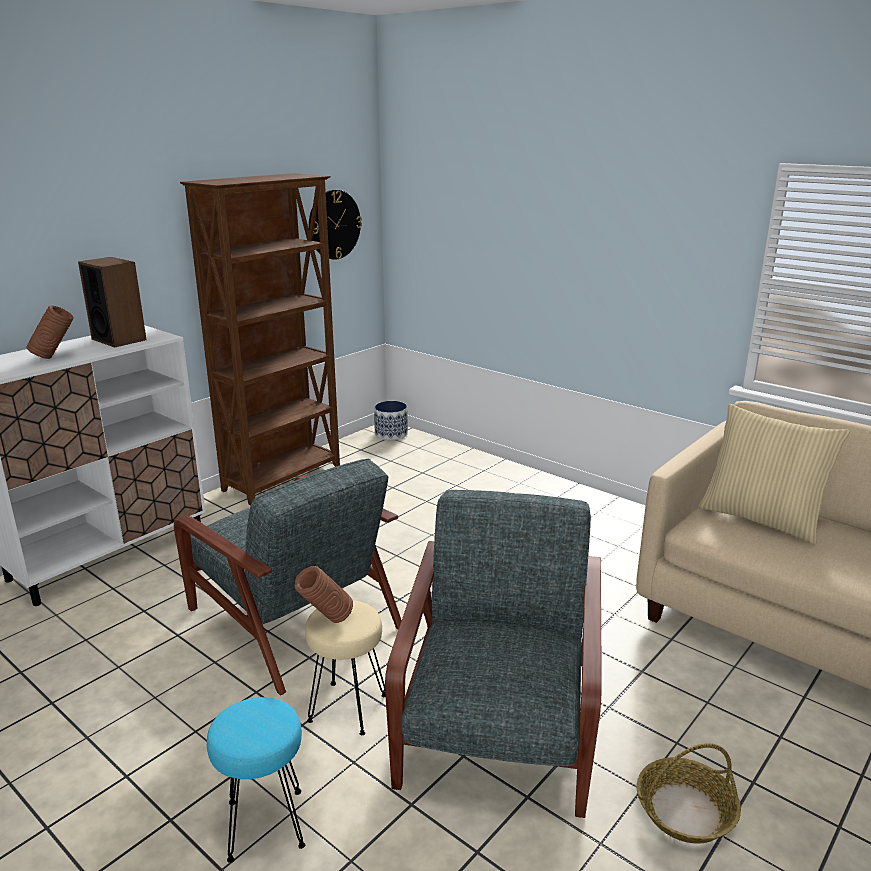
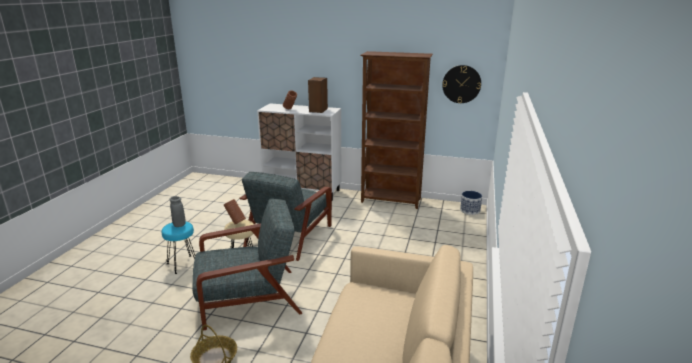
camera: 65 degrees right, 0 degrees up
(247, 718) = (179, 225): none -> grey vase
(761, 519) = (382, 306): beige pillow -> none

